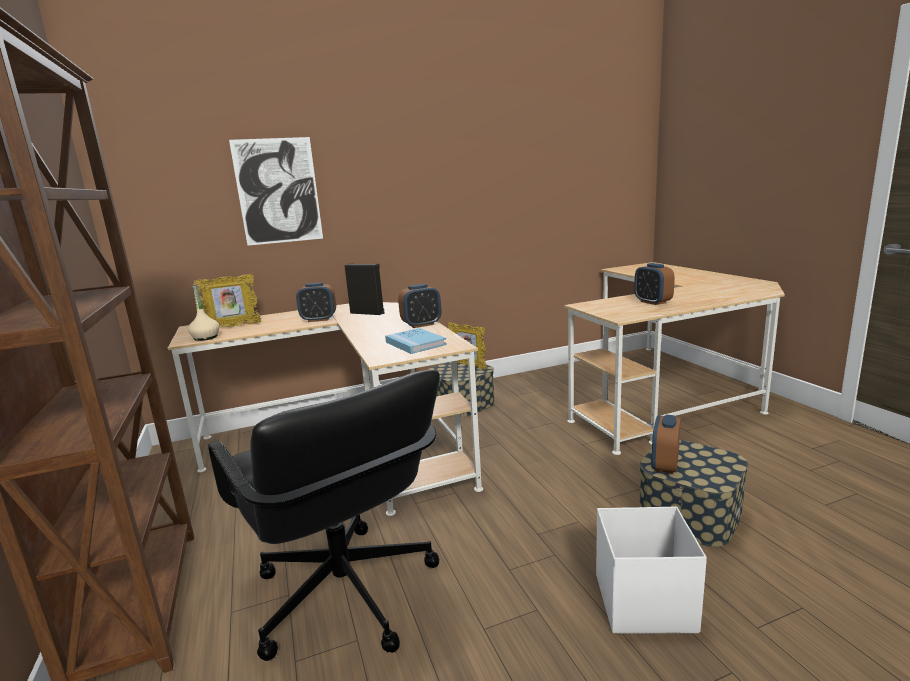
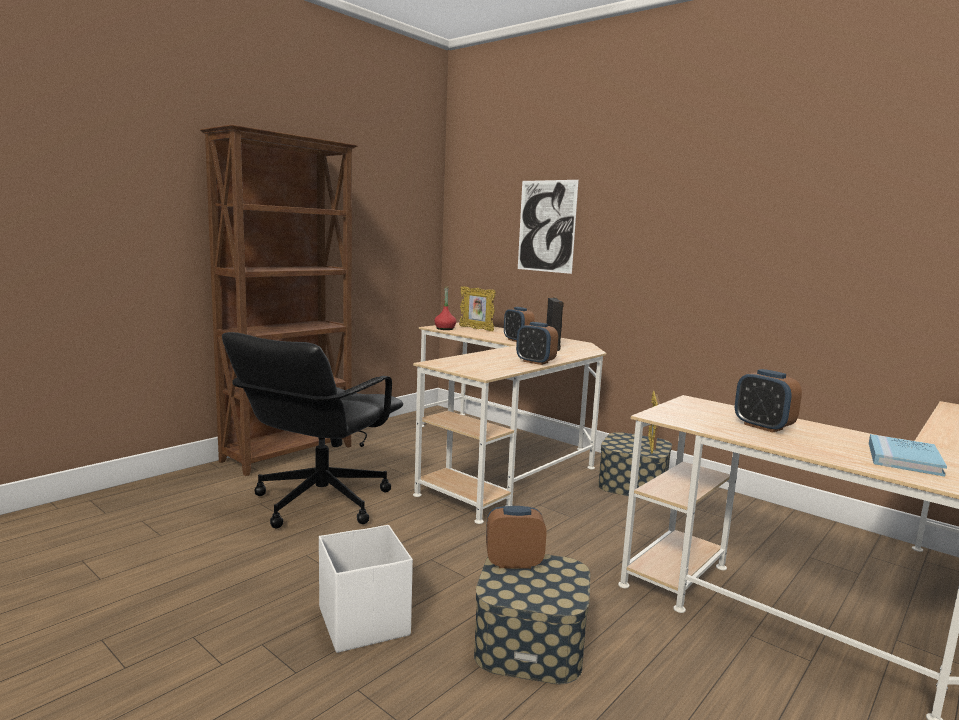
camera: 60 degrees right, 5 degrees down
(206, 337) = (445, 329): beige bottle -> red bottle
(415, 343) = (479, 365): blue book -> blue book (904, 458)
(652, 302) = (763, 427): alarm clock -> alarm clock turned 75 degrees counterclockwise

